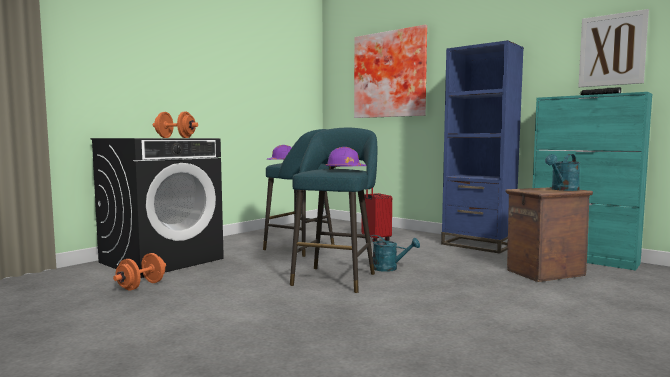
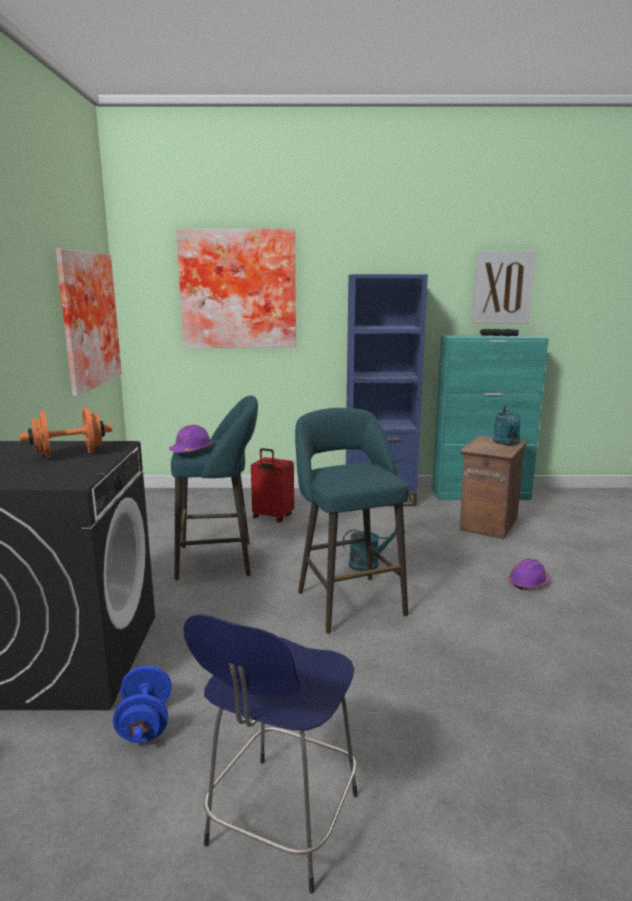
camera: 40 degrees left, 10 degrees up
(112, 330) = (281, 824): none -> blue stool
(141, 286) = (145, 724): orange dumbbell -> blue dumbbell
(283, 94) = (86, 320): none -> picture
(345, 170) = (374, 473): purple hard hat -> purple hard hat (528, 583)

